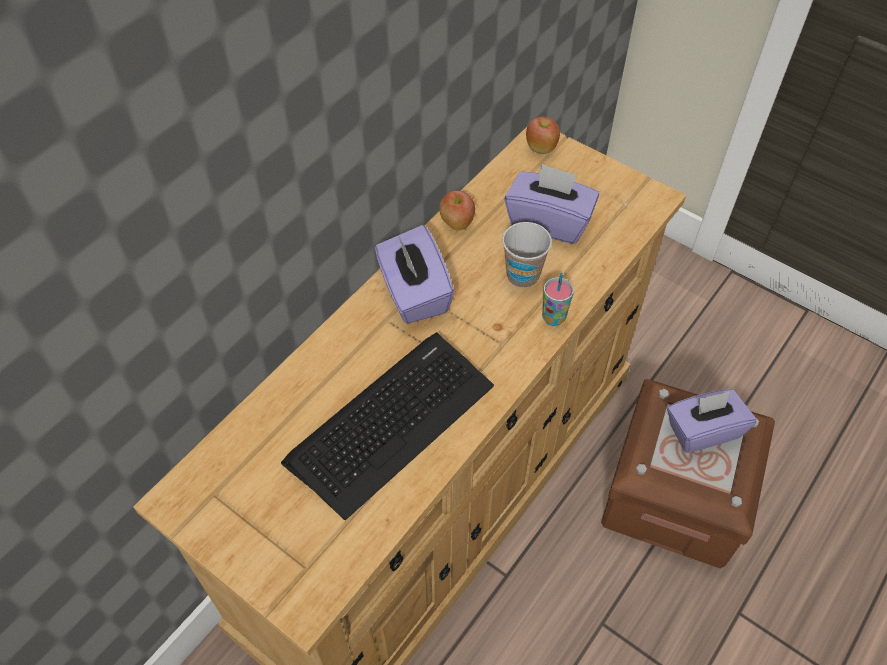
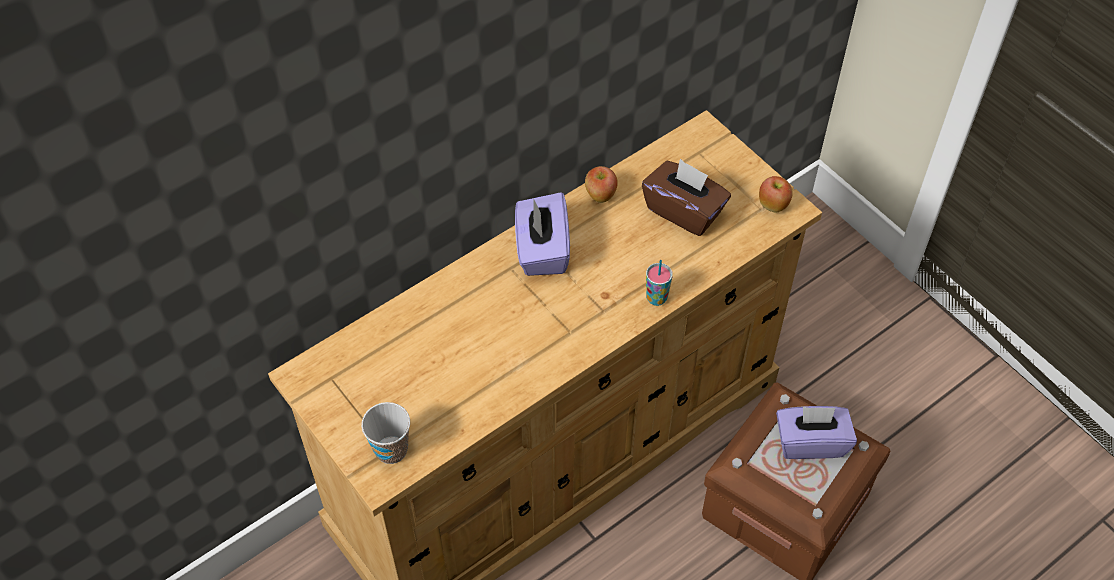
camera: 15 degrees right, 0 degrees up
(391, 422) = (489, 354): keyboard -> none
(522, 276) = (642, 255): cup -> cup (391, 450)
(541, 148) = (702, 139): apple -> apple (773, 205)
(549, 221) = (684, 211): purple tissue box -> brown tissue box

